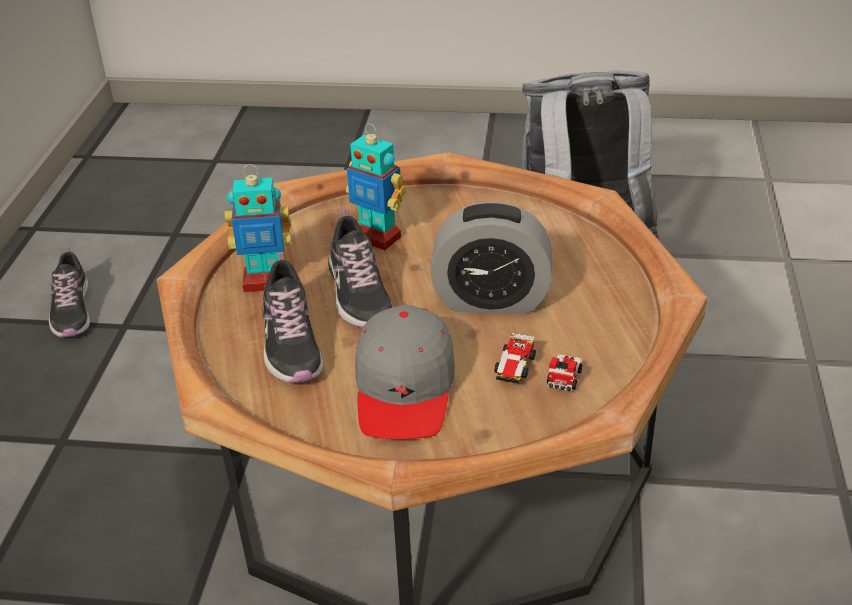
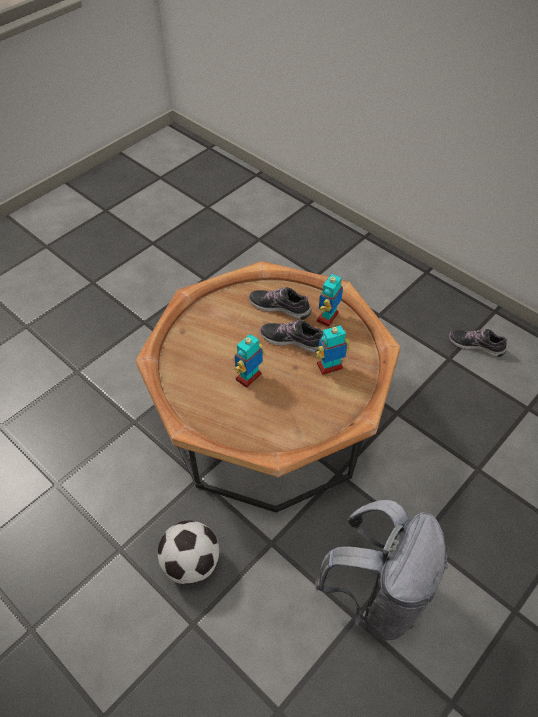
camera: 125 degrees right, 15 degrees up
(405, 389) = (224, 324): grey cap -> none
(491, 300) = (249, 377): alarm clock -> toy robot
(538, 374) = (194, 363): toy car -> none
(754, 407) = (191, 563): none -> football

